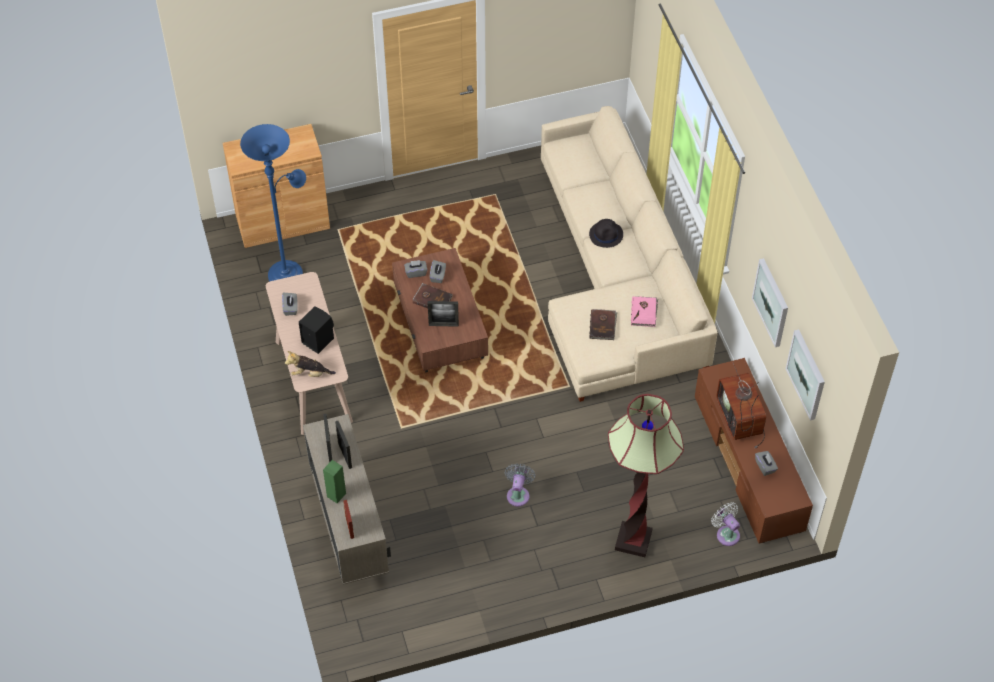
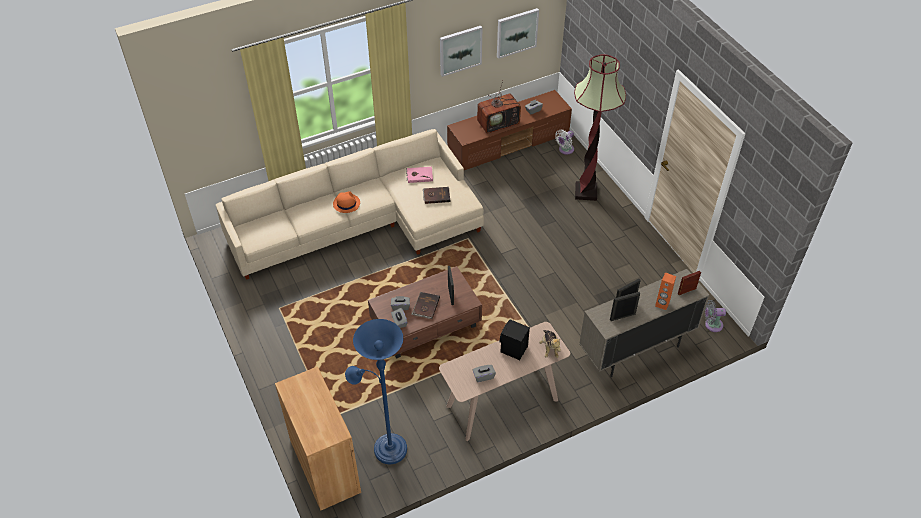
camera: 100 degrees left, 5 degrees down
(336, 495) = (662, 304): green speaker -> orange speaker
(518, 494) = (569, 255): grey fan -> grey fan (711, 325)
(606, 234) = (346, 203): black hat -> orange hat

